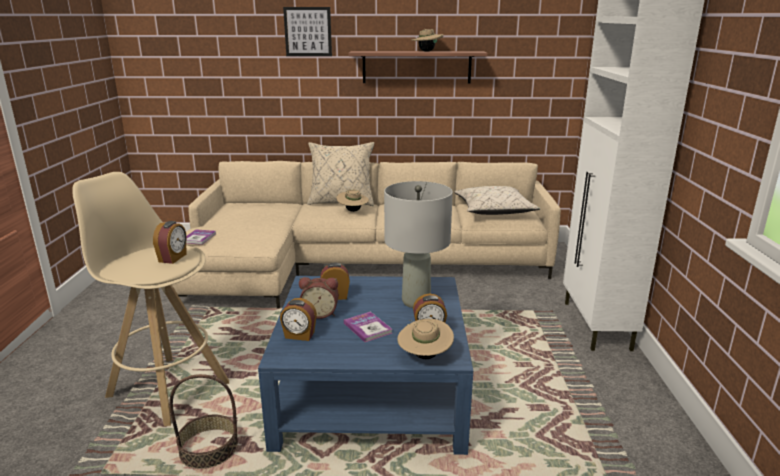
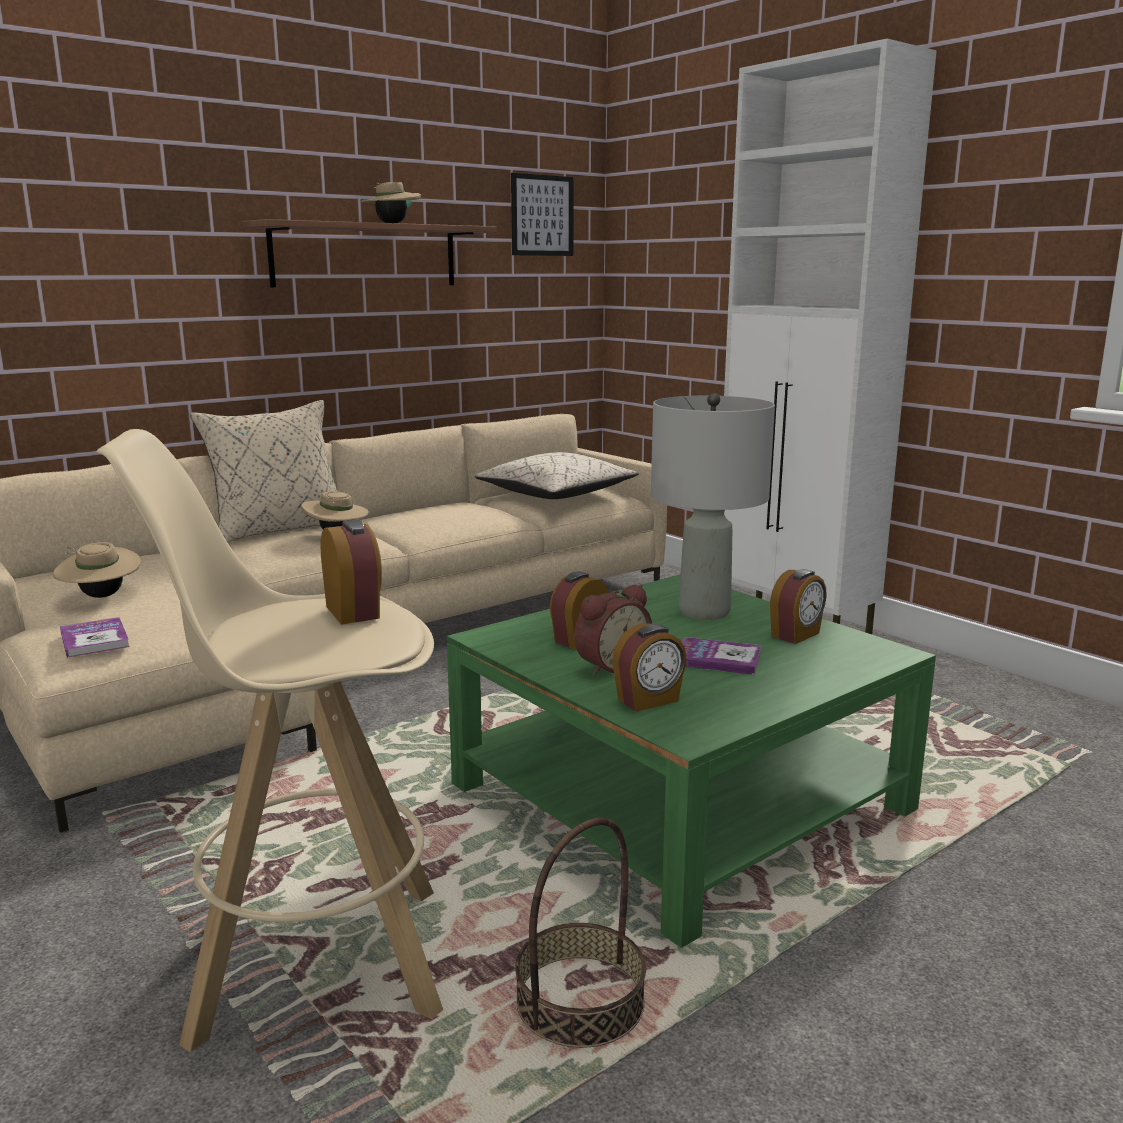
camera: 40 degrees left, 5 degrees down
(308, 31) = (149, 177): picture -> picture (542, 215)
(371, 391) = (679, 798): blue coffee table -> green coffee table
(424, 356) = (856, 661): beige hat -> beige hat (101, 596)

